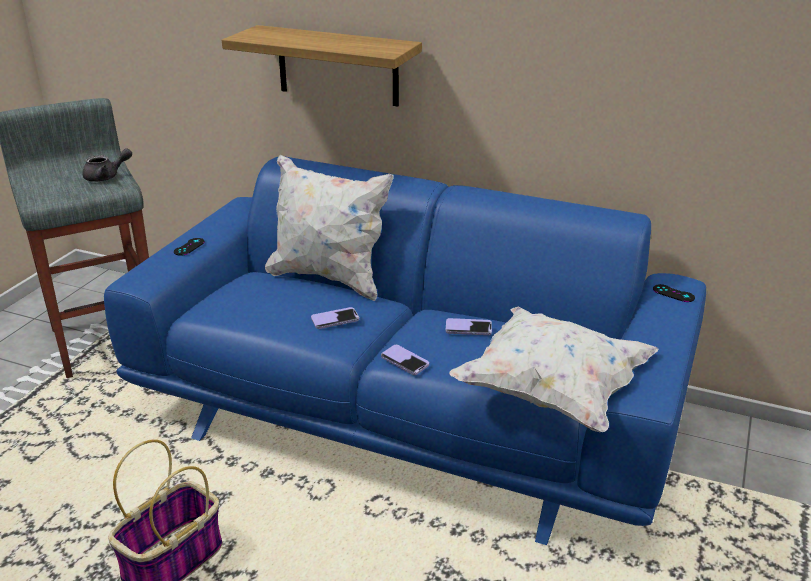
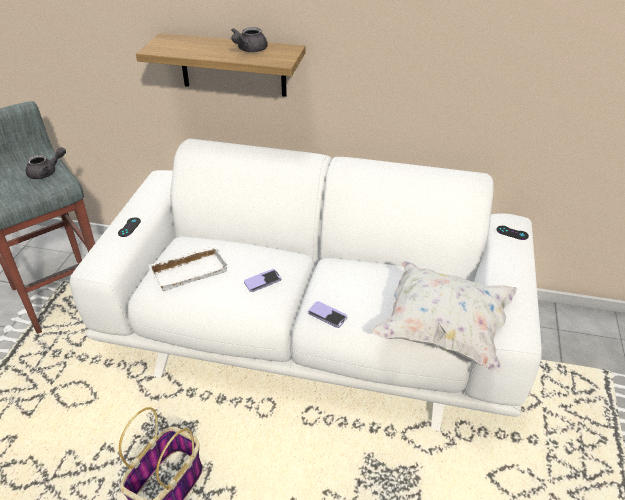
camera: 10 degrees left, 10 degrees up
(249, 301) = (190, 271): none -> white tray
(329, 278) = (244, 238): white pillow -> none
(352, 42) = (249, 50): none -> grey teapot
(408, 414) = (314, 332): blue sofa -> white sofa
(468, 328) = (366, 277): phone -> none

